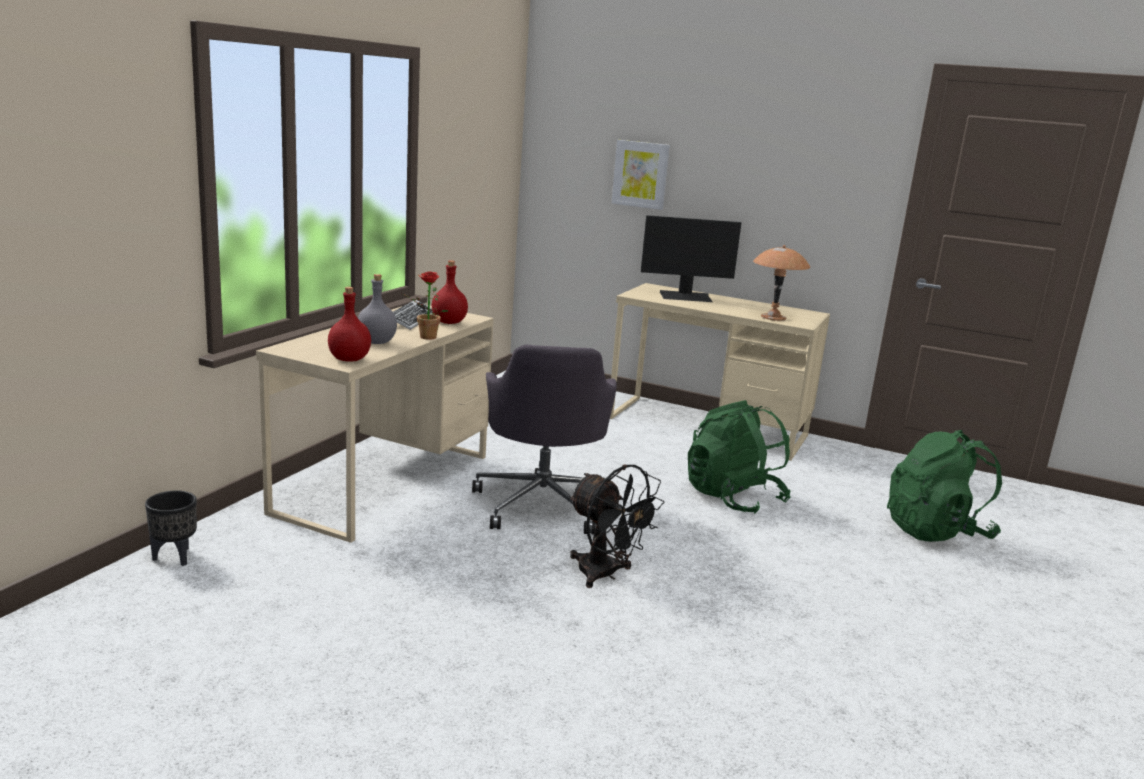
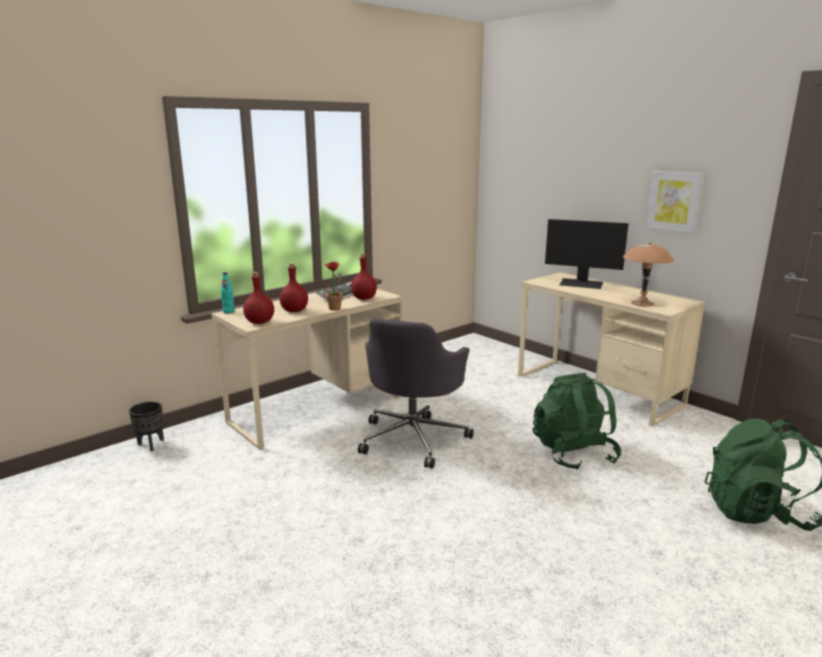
camera: 25 degrees right, 0 degrees up
(281, 347) = (229, 312): none -> turquoise bottle
(377, 342) = (295, 311): grey bottle -> red bottle
(605, 575) = (414, 503): black fan -> none
(641, 174) = (557, 187): picture -> picture (674, 201)

